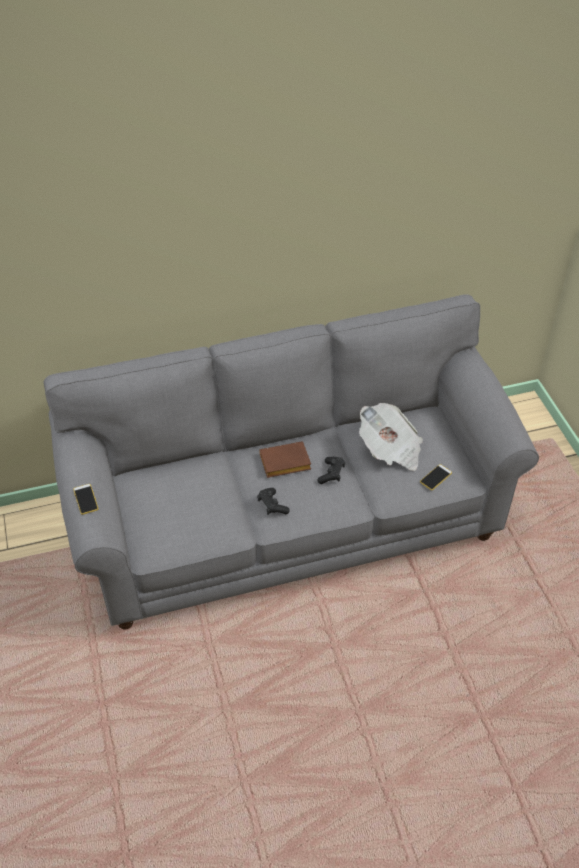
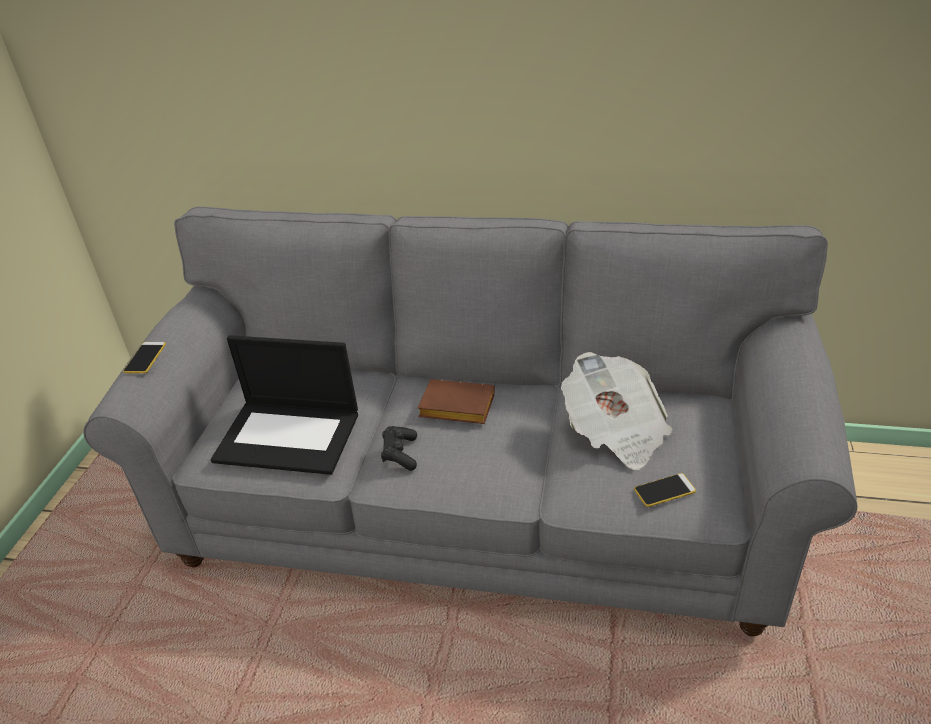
camera: 30 degrees right, 10 degrees down
(195, 518) = (290, 436): none -> laptop
(331, 474) = (510, 439): black game controller -> none

